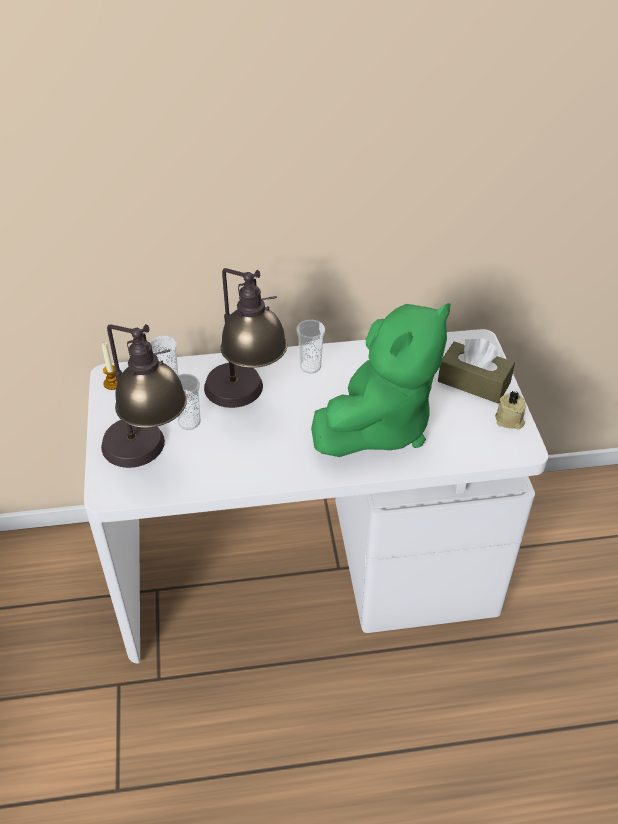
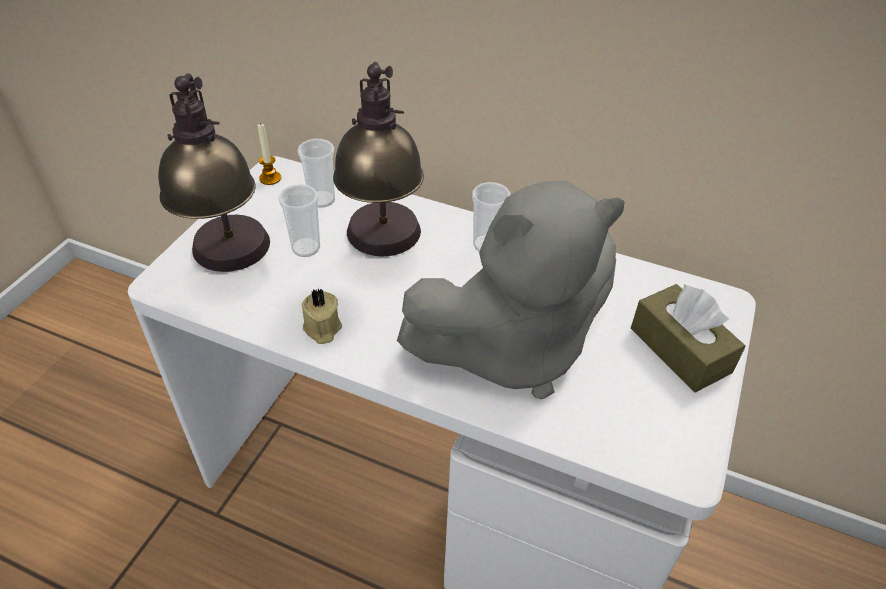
camera: 30 degrees right, 0 degrees up
(378, 426) = (511, 348): green plush toy -> grey plush toy
(509, 420) = (694, 423): beige candle -> beige candle (322, 329)

